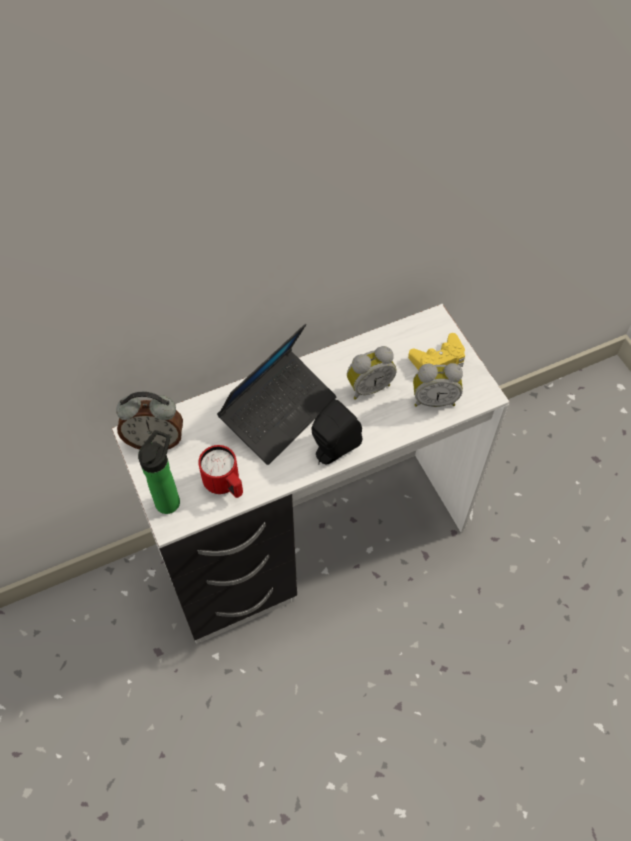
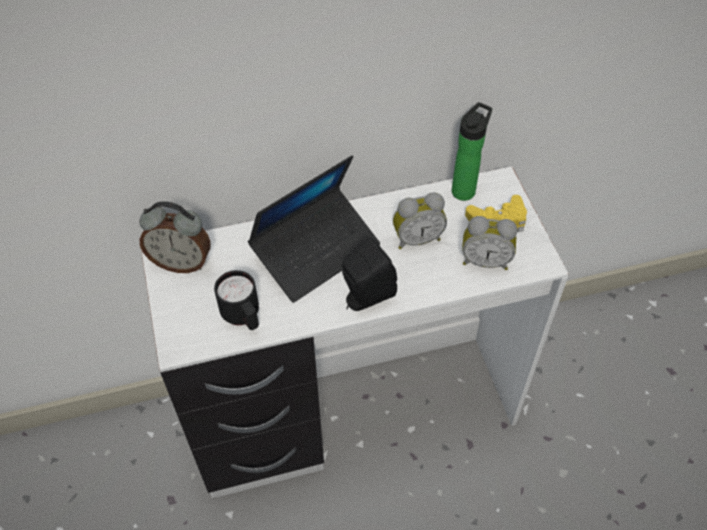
camera: 10 degrees right, 5 degrees down
(169, 499) = (182, 323): bottle -> bottle (465, 189)
(225, 485) = (243, 317): red mug -> black mug

